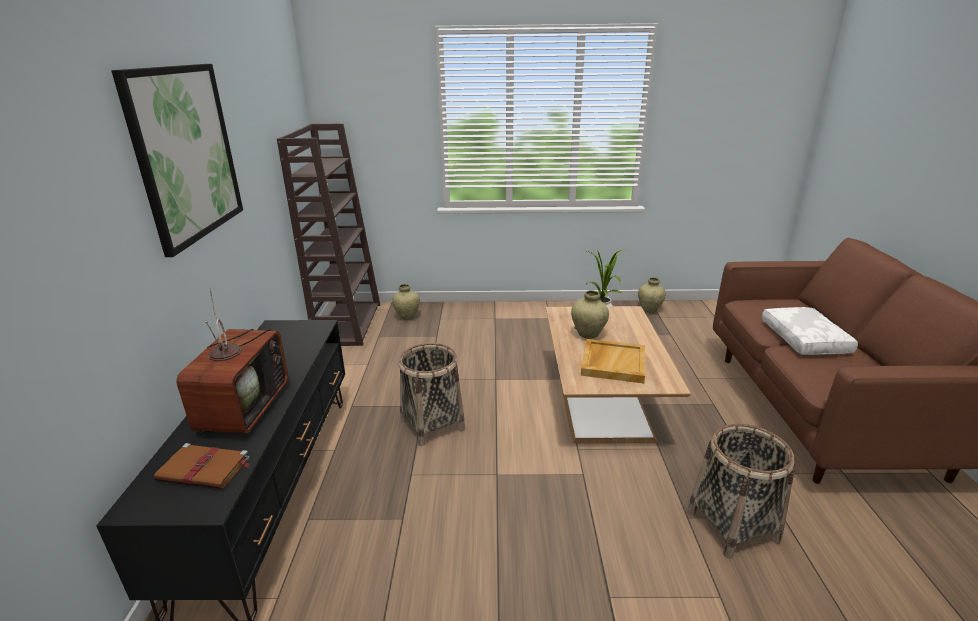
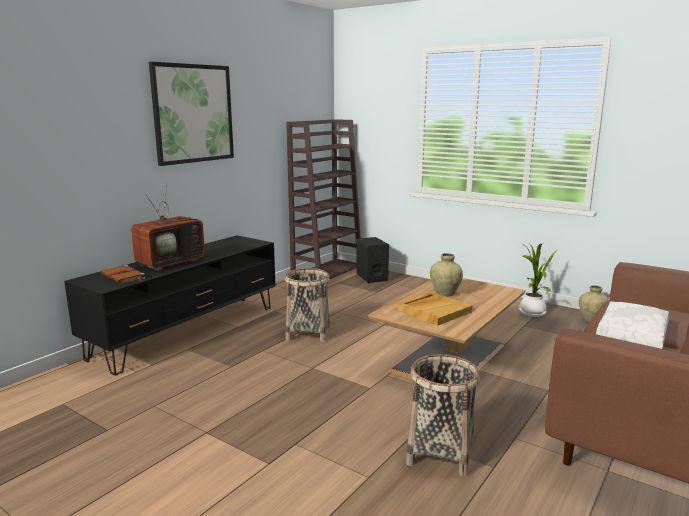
camera: 35 degrees right, 10 degrees down
(407, 317) = (371, 277): beige vase -> black speaker

